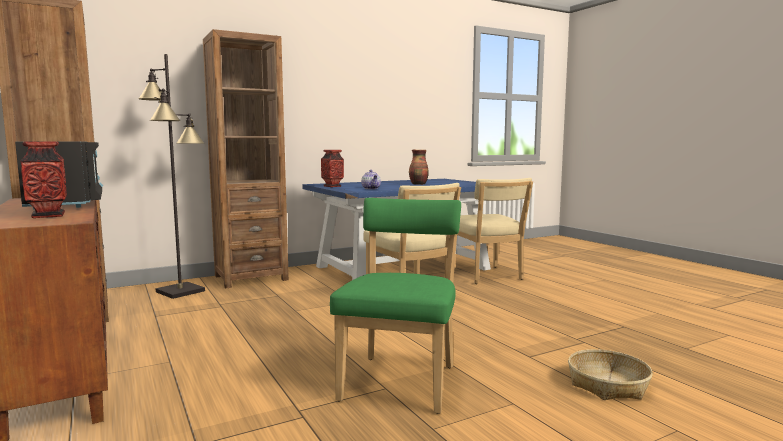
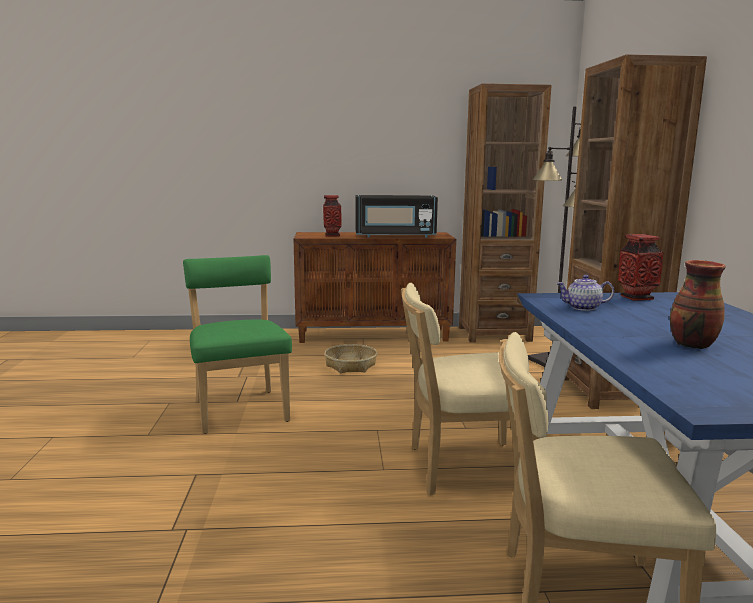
camera: 115 degrees right, 5 degrees up
(401, 380) = (240, 408): green chair -> green chair turned 150 degrees counterclockwise
(608, 385) = (93, 487): basket -> basket (350, 365)

